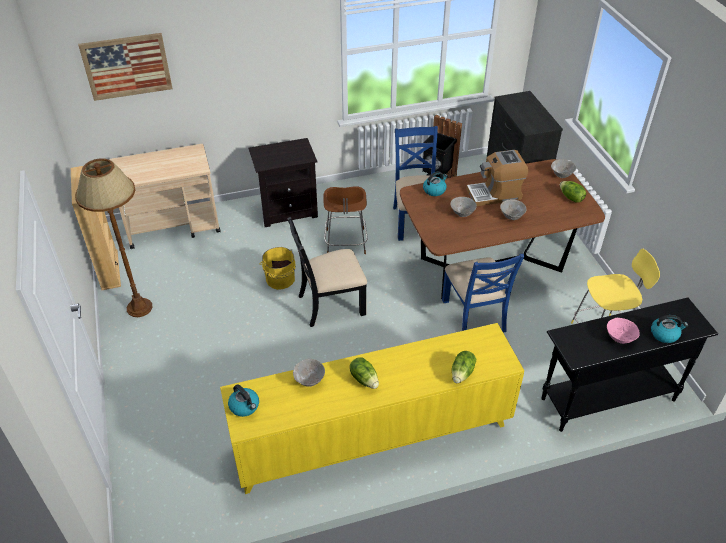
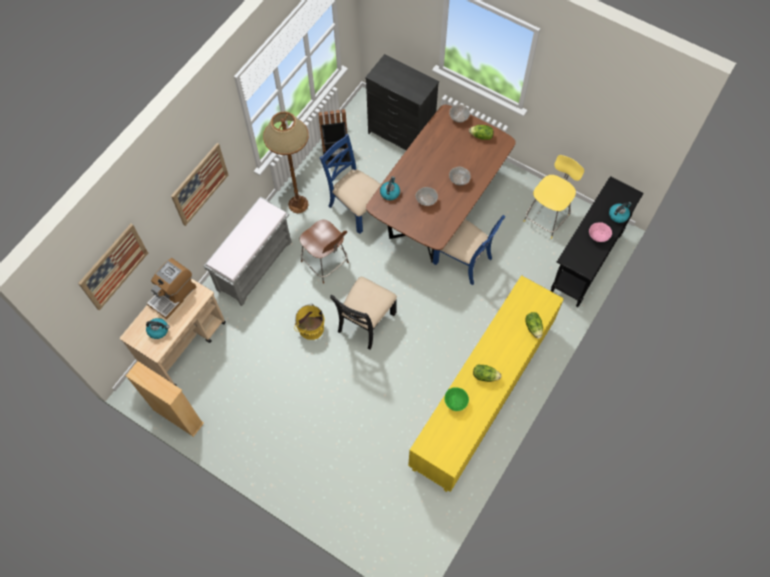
camera: 40 degrees left, 20 degrees up
(139, 307) = (237, 427): brown floor lamp -> brown floor lamp (298, 204)
(245, 406) = (437, 449): kettle -> kettle (158, 330)
(261, 68) = (200, 184): none -> picture
(287, 210) = (255, 265): black nightstand -> grey bench
(309, 380) = (455, 402): grey bowl -> green bowl
(495, 194) = (431, 167): coffee machine -> coffee machine (173, 295)

